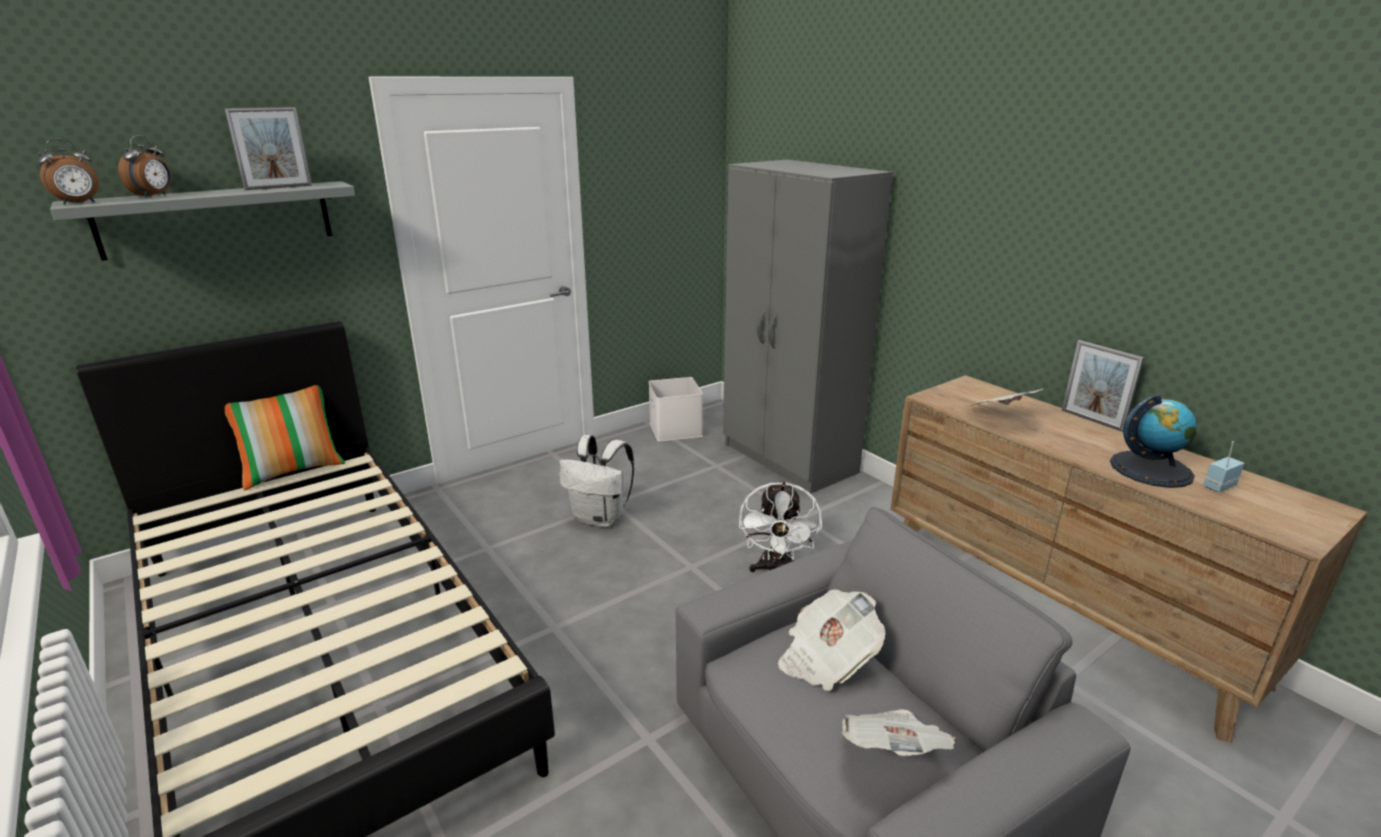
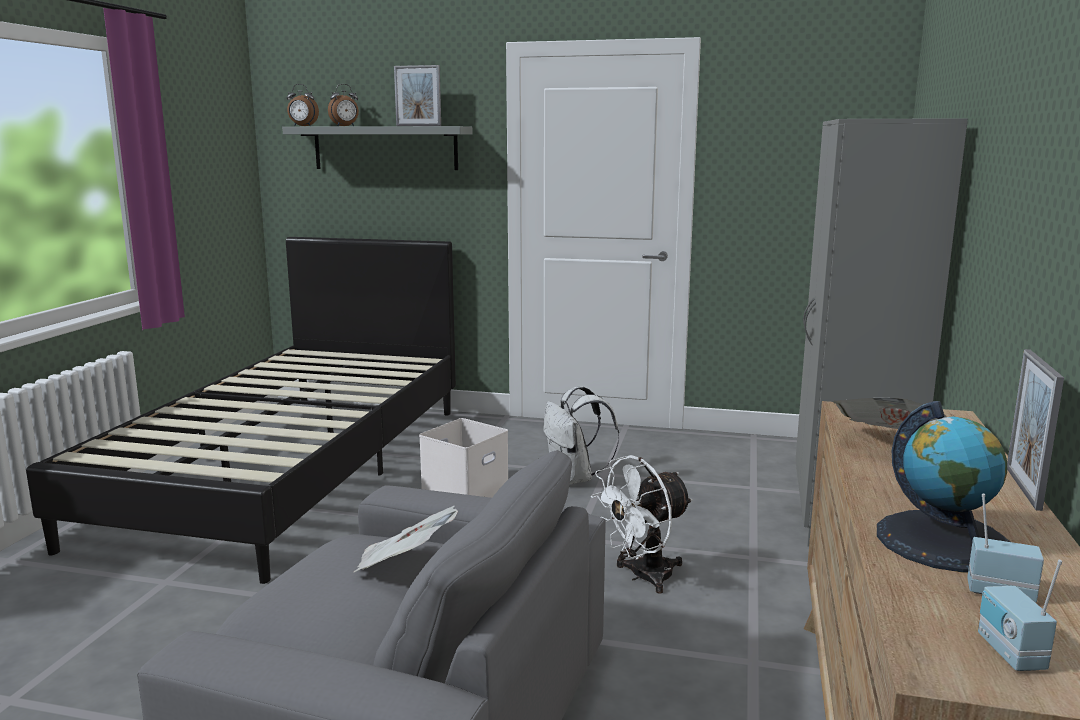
camera: 50 degrees right, 10 degrees down
(293, 470) = (390, 353): pillow -> none
(674, 429) = (770, 448): white storage box -> white storage box (465, 491)
(892, 752) = (307, 626): newspaper -> none
(1285, 516) = (1008, 653): none -> radio

